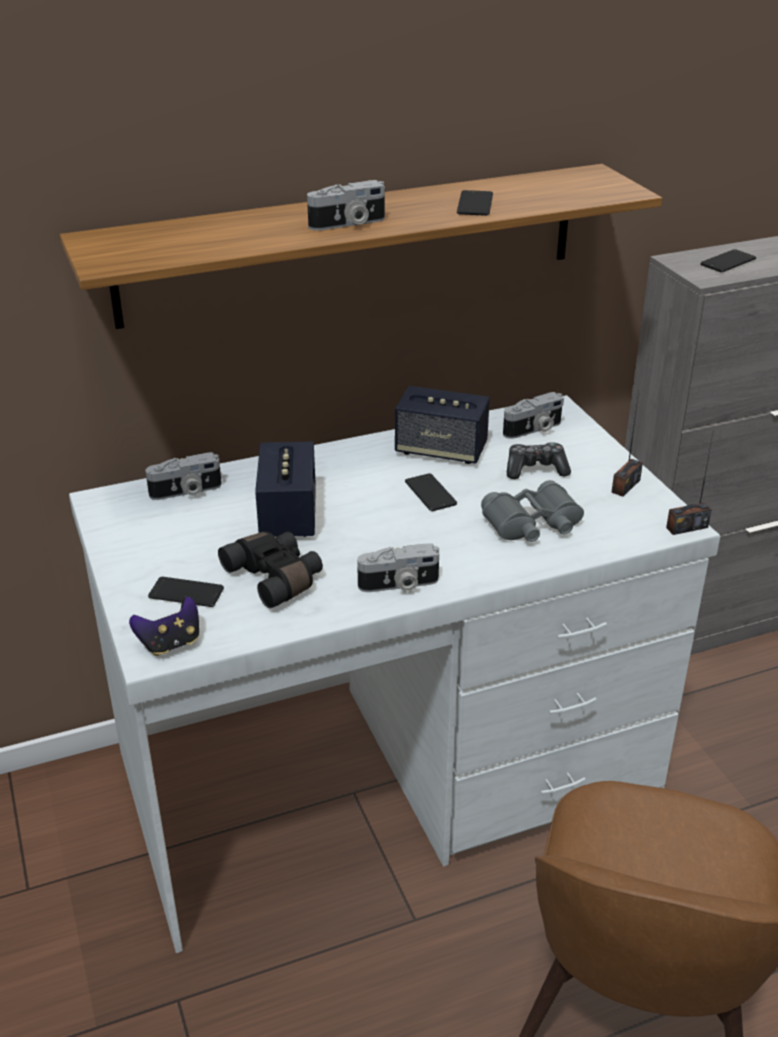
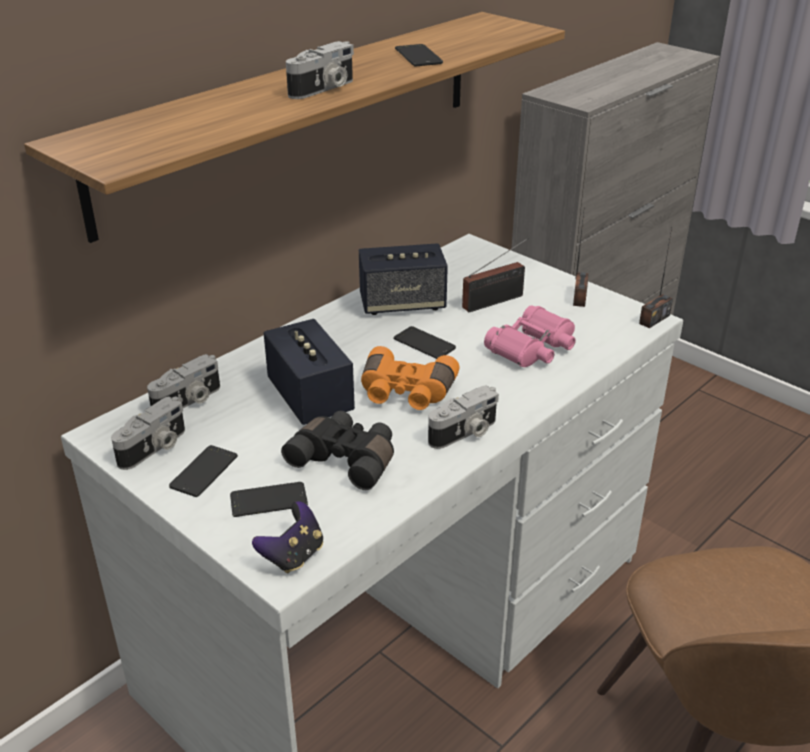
camera: 25 degrees left, 0 degrees up
(375, 534) = (405, 393): none -> orange binoculars
(533, 524) = (533, 348): grey binoculars -> pink binoculars
(534, 429) = (466, 268): camera -> camera (155, 448)
(535, 469) = (496, 301): game controller -> radio
(728, 262) = (587, 88): phone -> phone (204, 471)

